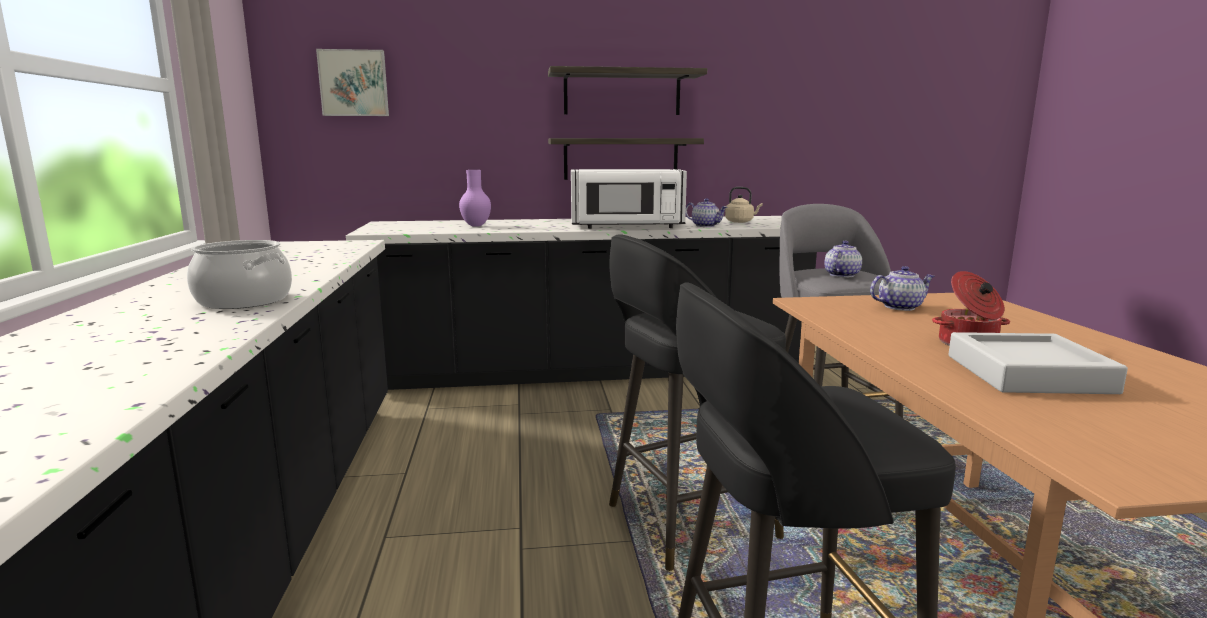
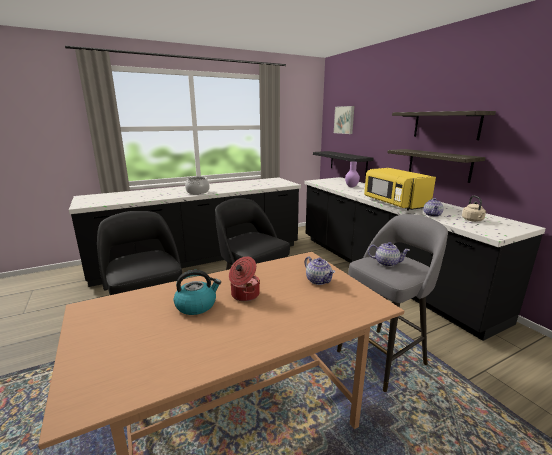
camera: 70 degrees right, 5 degrees up
(387, 184) = (348, 162): none -> black shelf
(627, 227) = (394, 203): white microwave -> yellow microwave
(1028, 374) = (197, 305): grey tray -> kettle

